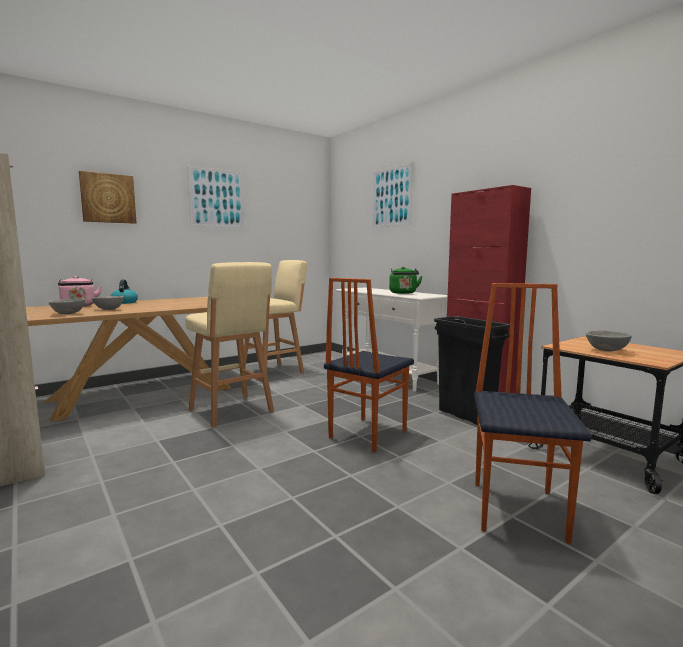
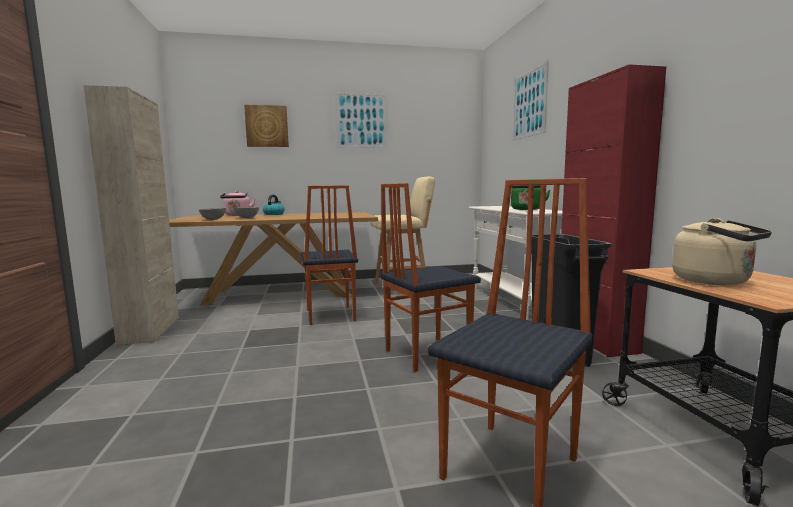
camera: 25 degrees right, 0 degrees up
(232, 411) = (329, 315): beige stool -> chair
(607, 350) = (715, 281): grey bowl -> beige kettle

